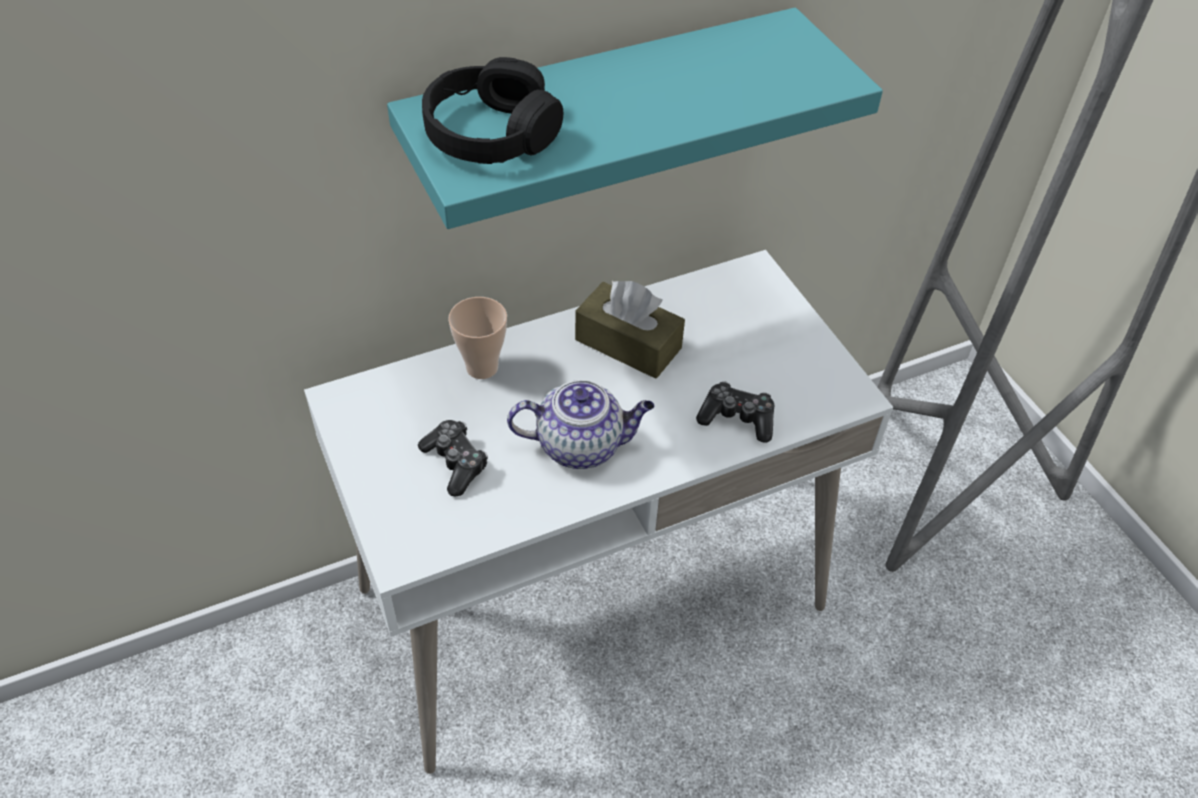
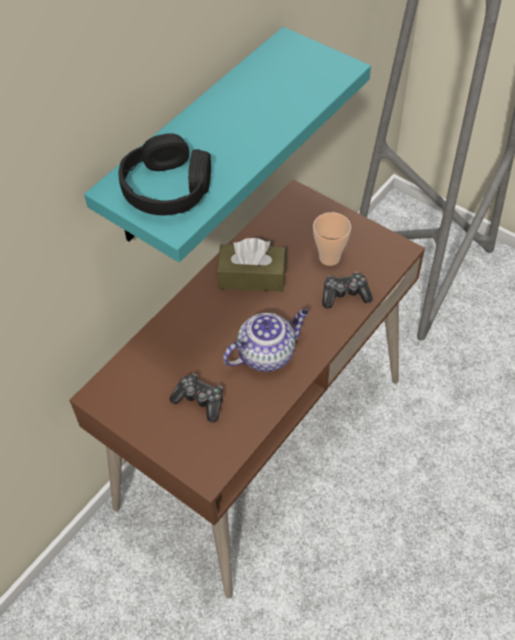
camera: 25 degrees left, 5 degrees up
(482, 367) = (173, 332): cup -> cup (329, 257)
(591, 598) = (261, 442): white desk -> brown desk

